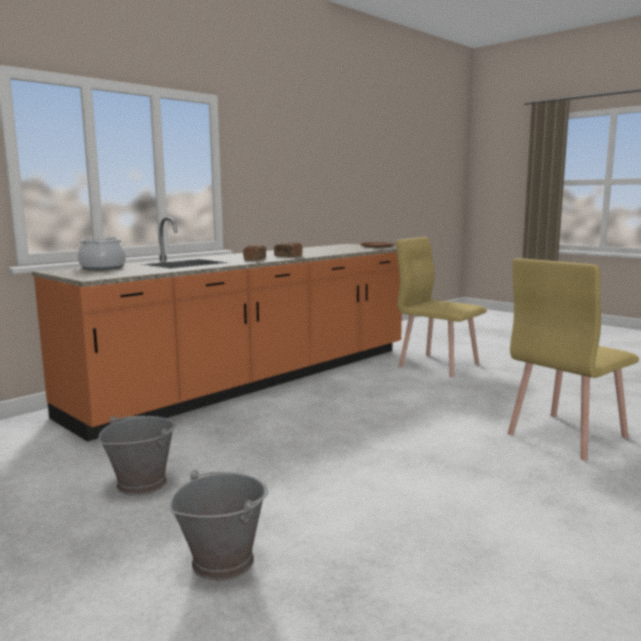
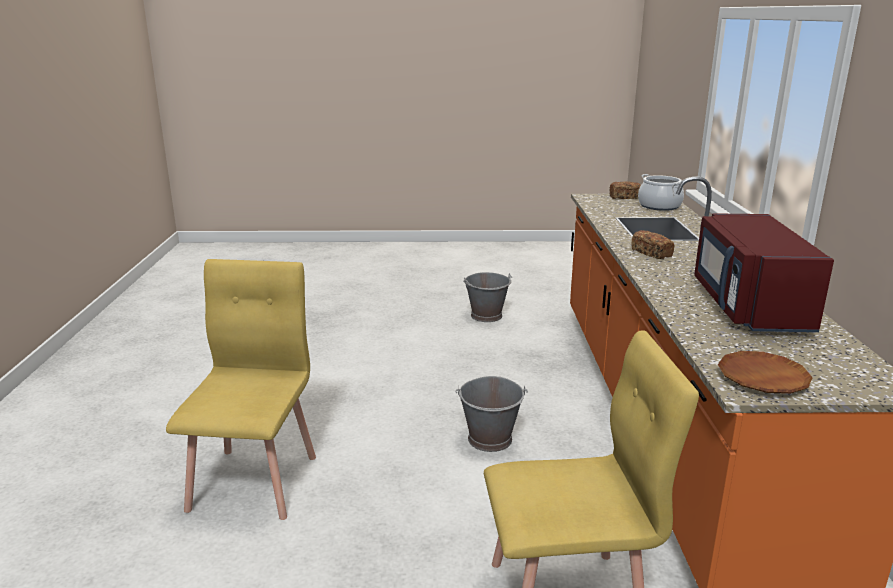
camera: 135 degrees right, 10 degrees up
(223, 561) = (379, 310): grey bucket -> grey bucket (490, 439)
(288, 256) = (670, 274): bread -> bread (625, 197)
(307, 251) = (747, 306): none -> red microwave

